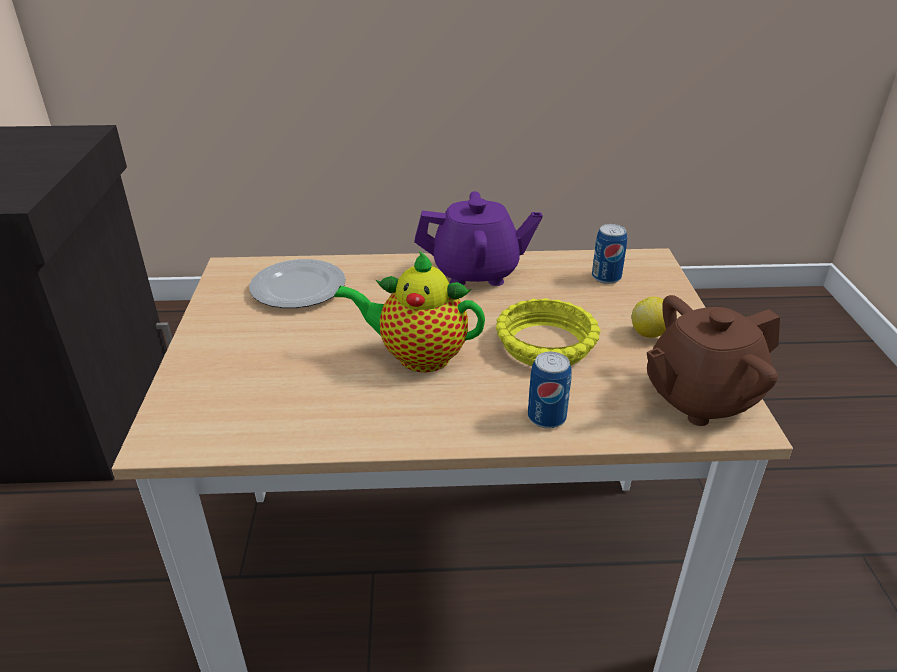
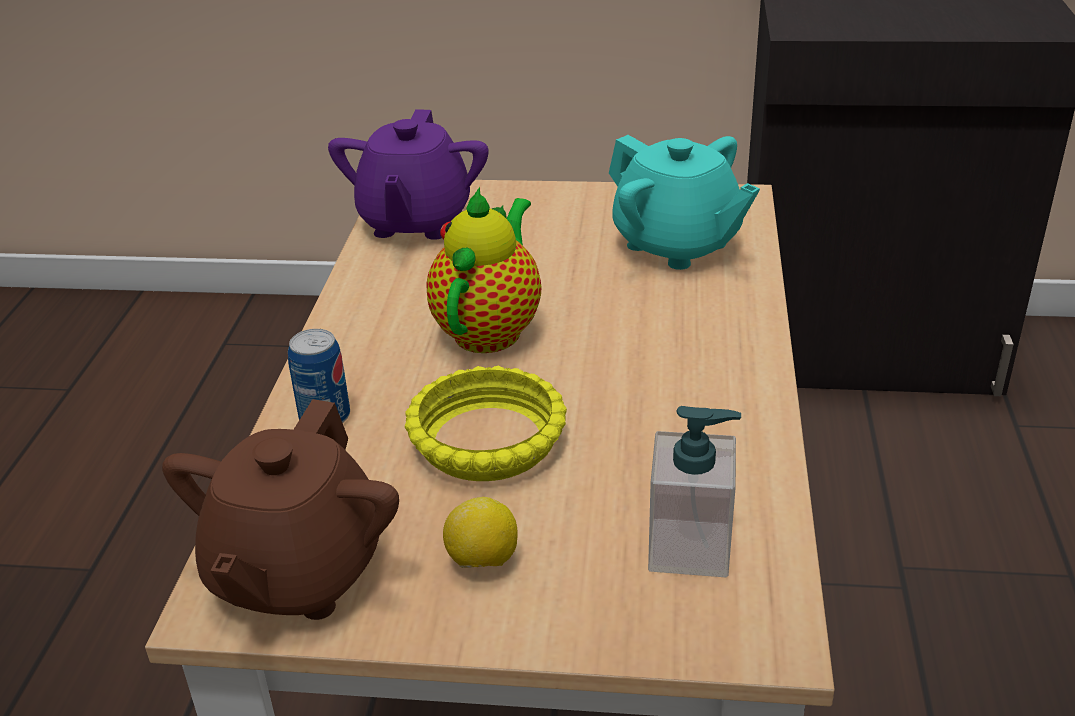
camera: 100 degrees right, 0 degrees up
(298, 289) = (677, 245): plate -> turquoise teapot
(476, 272) = (717, 394): purple teapot -> purple teapot (414, 221)
(606, 277) = (690, 547): can -> soap dispenser
(700, 397) = (296, 574): brown teapot -> brown teapot turned 150 degrees counterclockwise

